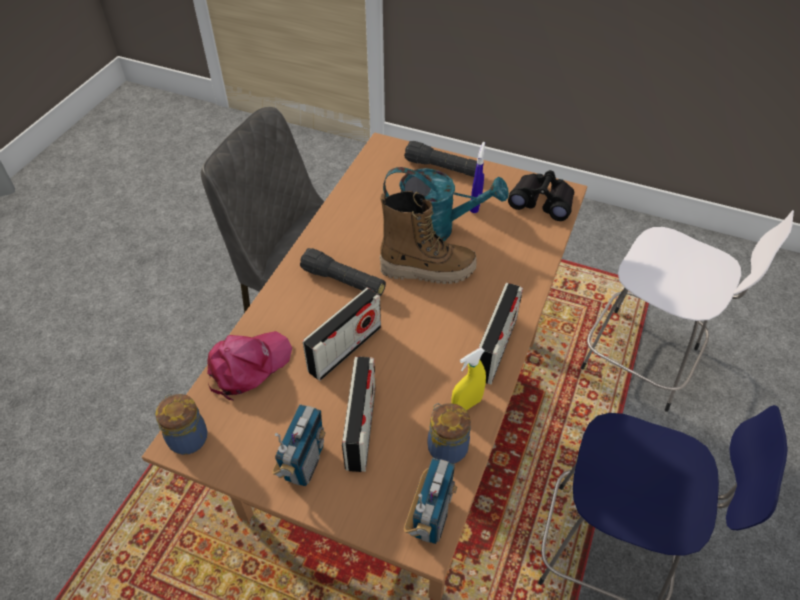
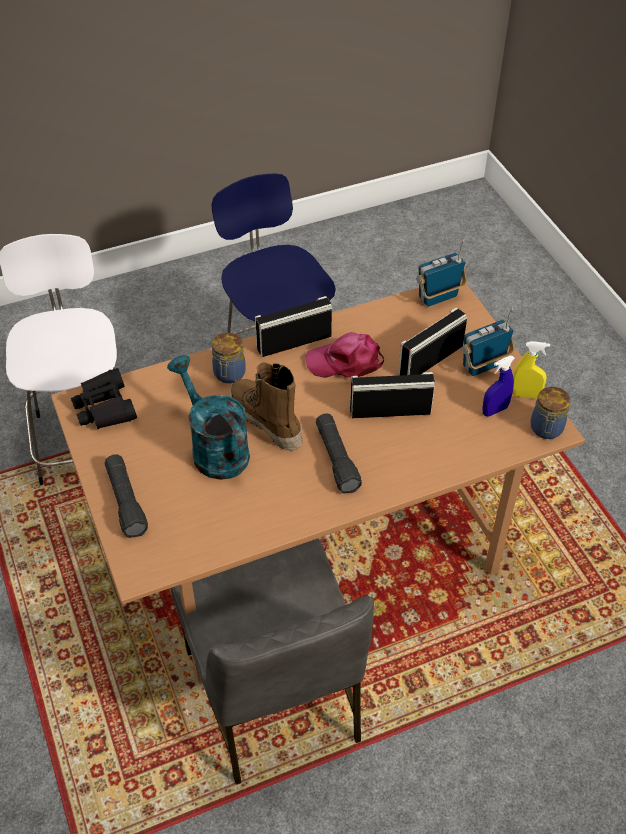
camera: 135 degrees left, 0 degrees up
(248, 366) = (468, 447): pink cap -> pink cap (346, 362)
(446, 446) = (392, 318): jar -> jar (229, 374)
(466, 405) = (354, 328): yellow spray bottle -> yellow spray bottle (525, 395)
(475, 205) = (156, 444): blue spray bottle -> blue spray bottle (495, 410)

